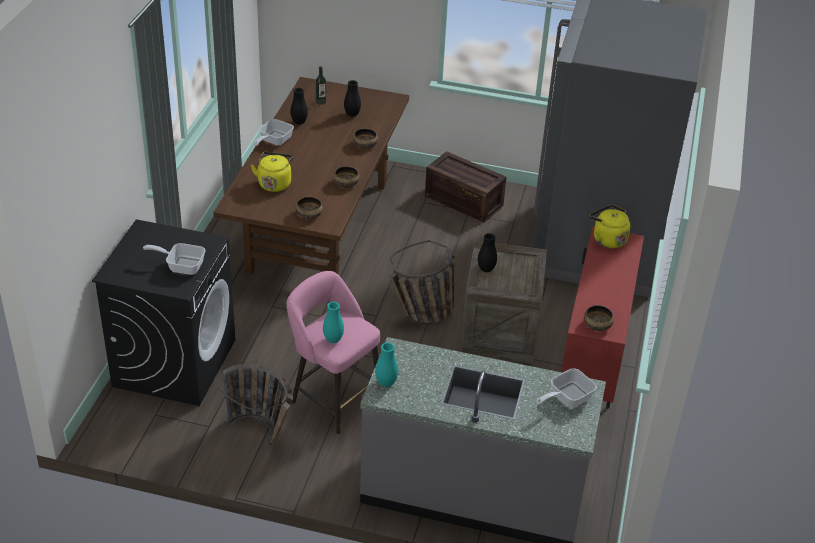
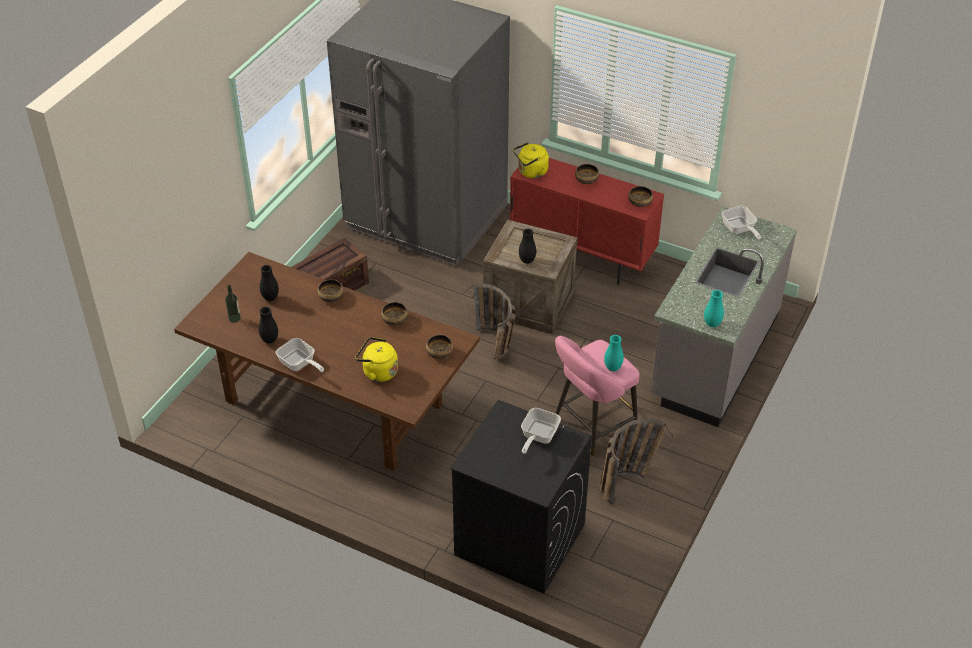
camera: 75 degrees left, 5 degrees up
(616, 280) = (586, 180): none -> bowl

